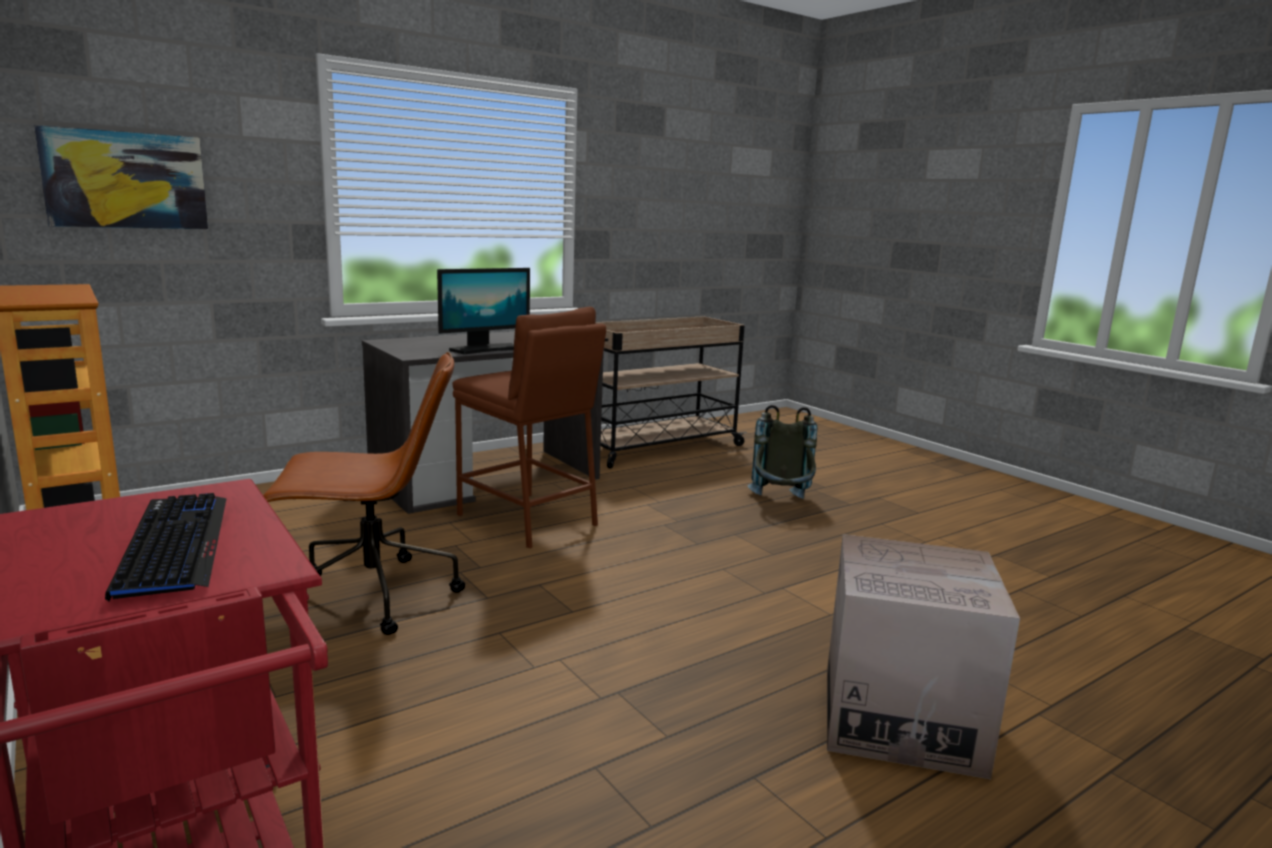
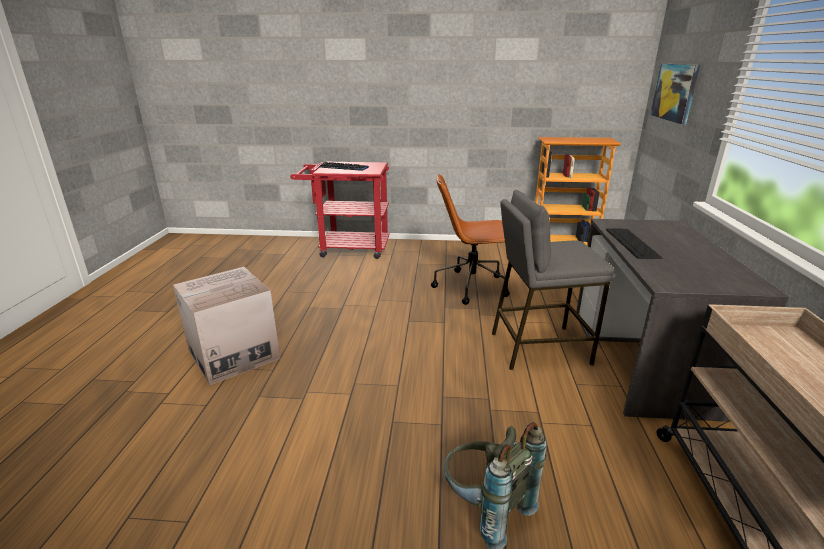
camera: 130 degrees right, 10 degrees up
(370, 596) = (472, 286): brown office chair -> brown office chair turned 60 degrees clockwise
(484, 349) = (631, 243): monitor -> keyboard
(527, 520) = (539, 347): brown stool -> grey stool

